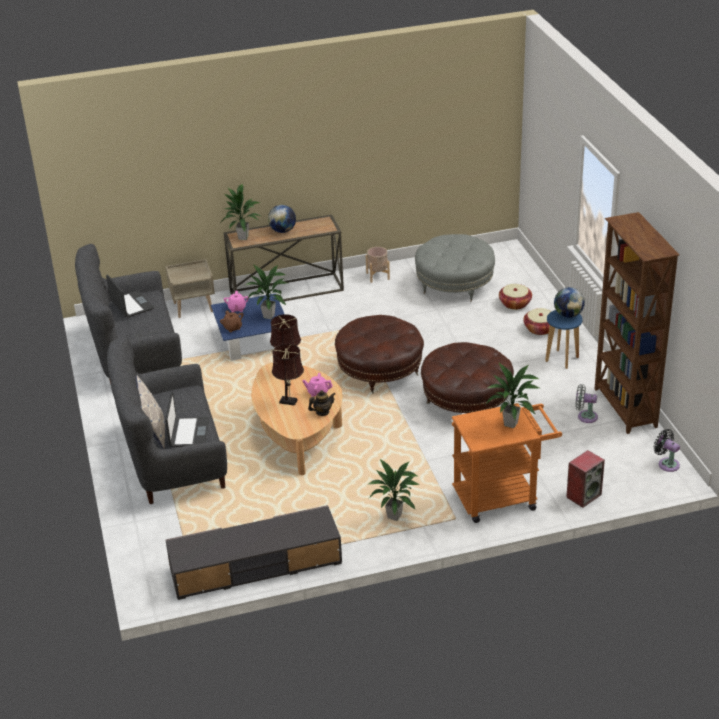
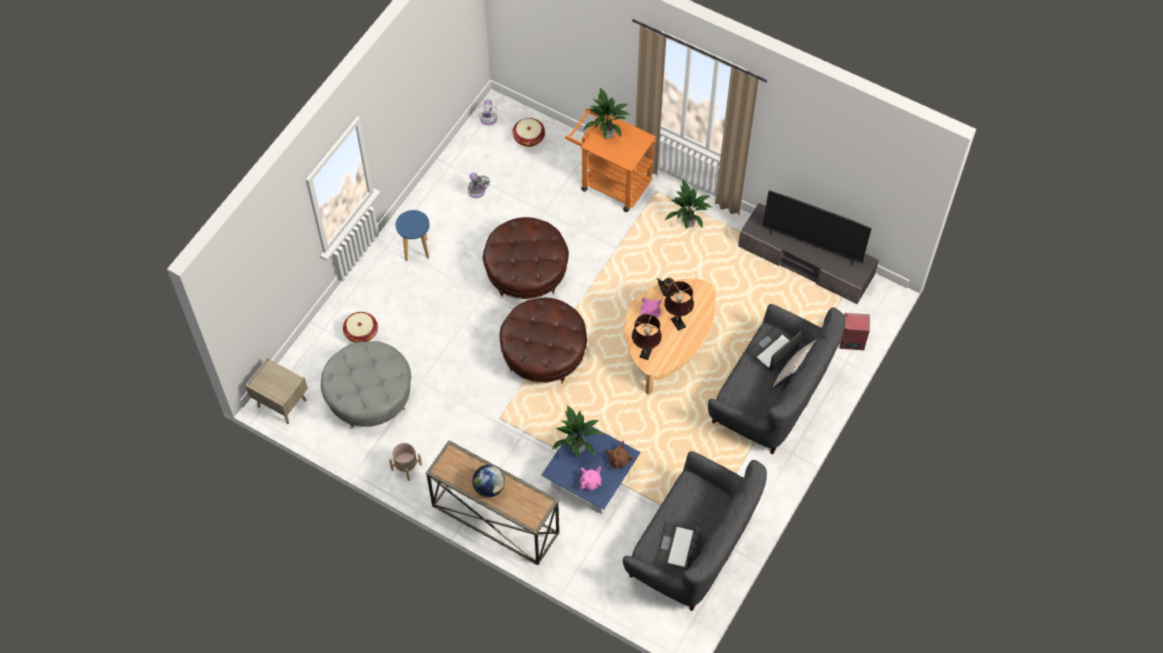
camera: 135 degrees left, 25 degrees up
(193, 307) = (587, 571): beige nightstand -> beige nightstand (281, 403)
(243, 237) = (528, 509): potted plant -> none
(249, 539) = (812, 246): none -> television
(540, 329) = (385, 291): basket -> basket (529, 138)
(568, 315) = (405, 224): globe -> none
(583, 495) = (565, 142): speaker -> speaker (851, 341)
(624, 408) = (445, 176): brown bookcase -> none
(666, 464) = (488, 120): black fan -> white fan

